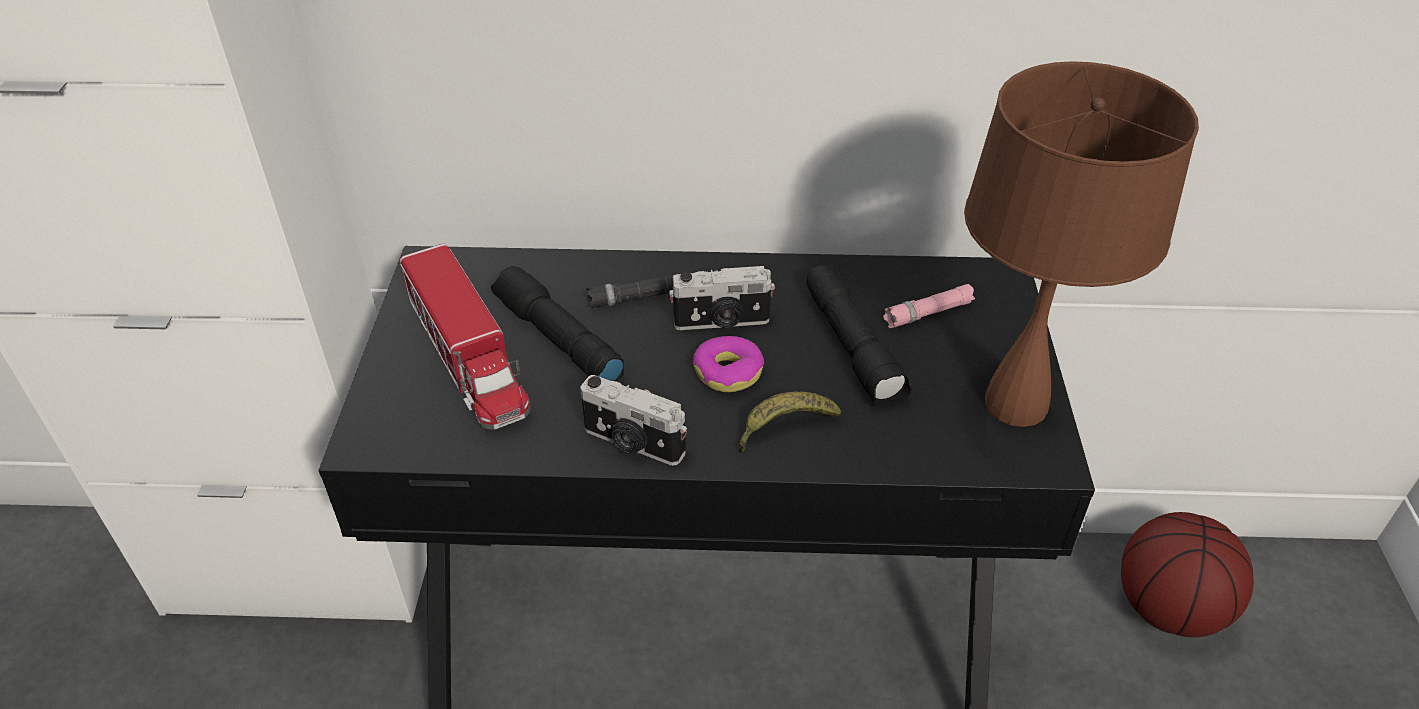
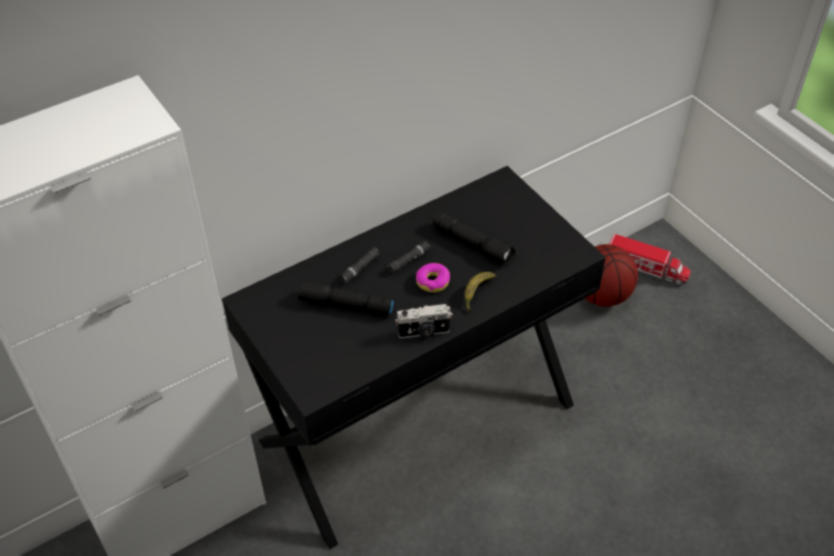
camera: 35 degrees left, 5 degrees up
(468, 357) = (315, 334): toy truck -> toy truck (646, 267)
(722, 322) = (409, 260): camera -> black flashlight
(928, 313) = (489, 212): pink flashlight -> none
(1014, 403) = (552, 236): brown table lamp -> none

